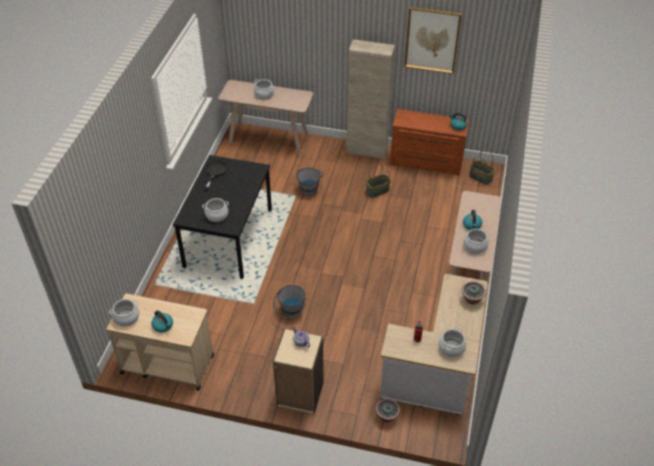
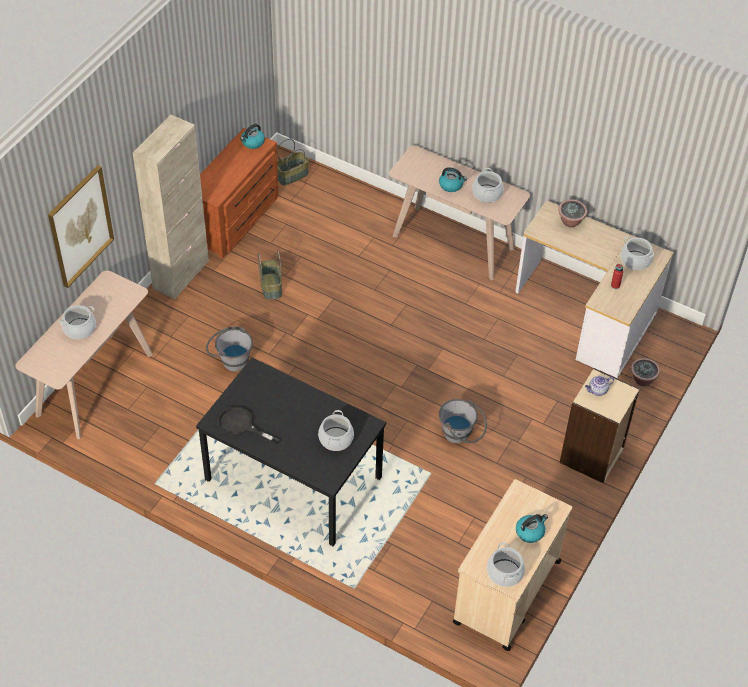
camera: 75 degrees left, 5 degrees up
(432, 40) = (196, 71): picture -> picture (80, 226)

